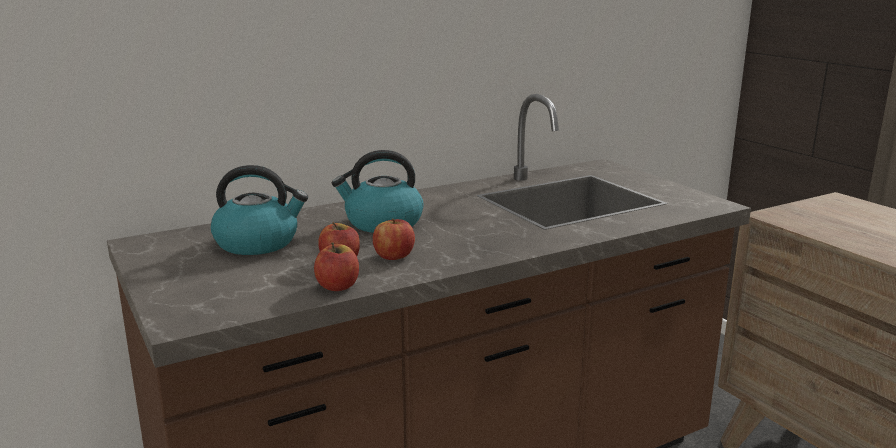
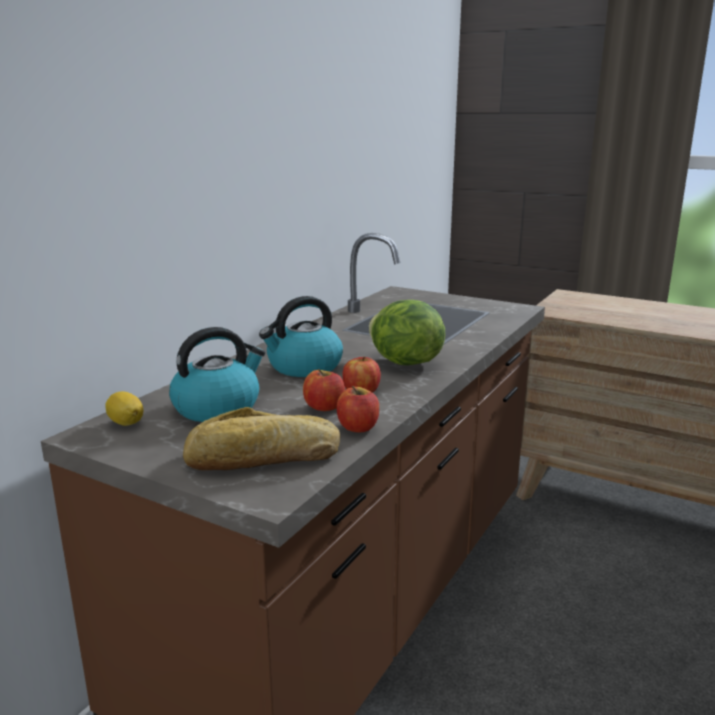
camera: 30 degrees left, 0 degrees up
(177, 240) = (126, 423): none -> lemon
(224, 292) = (263, 458): none -> bread
(481, 237) = (404, 363): none -> lettuce

